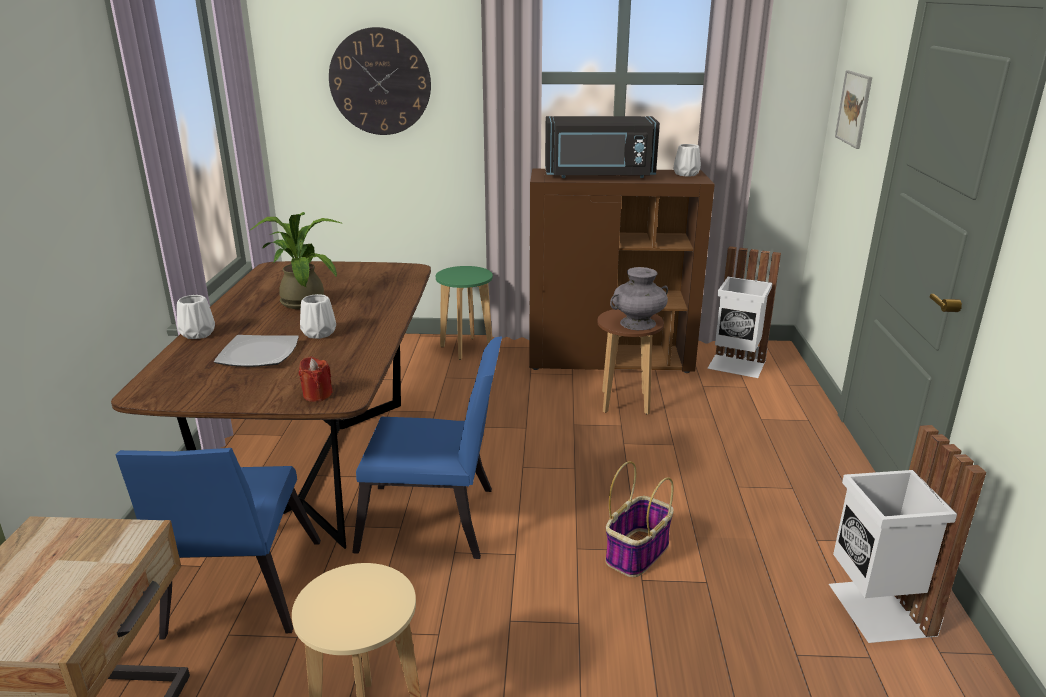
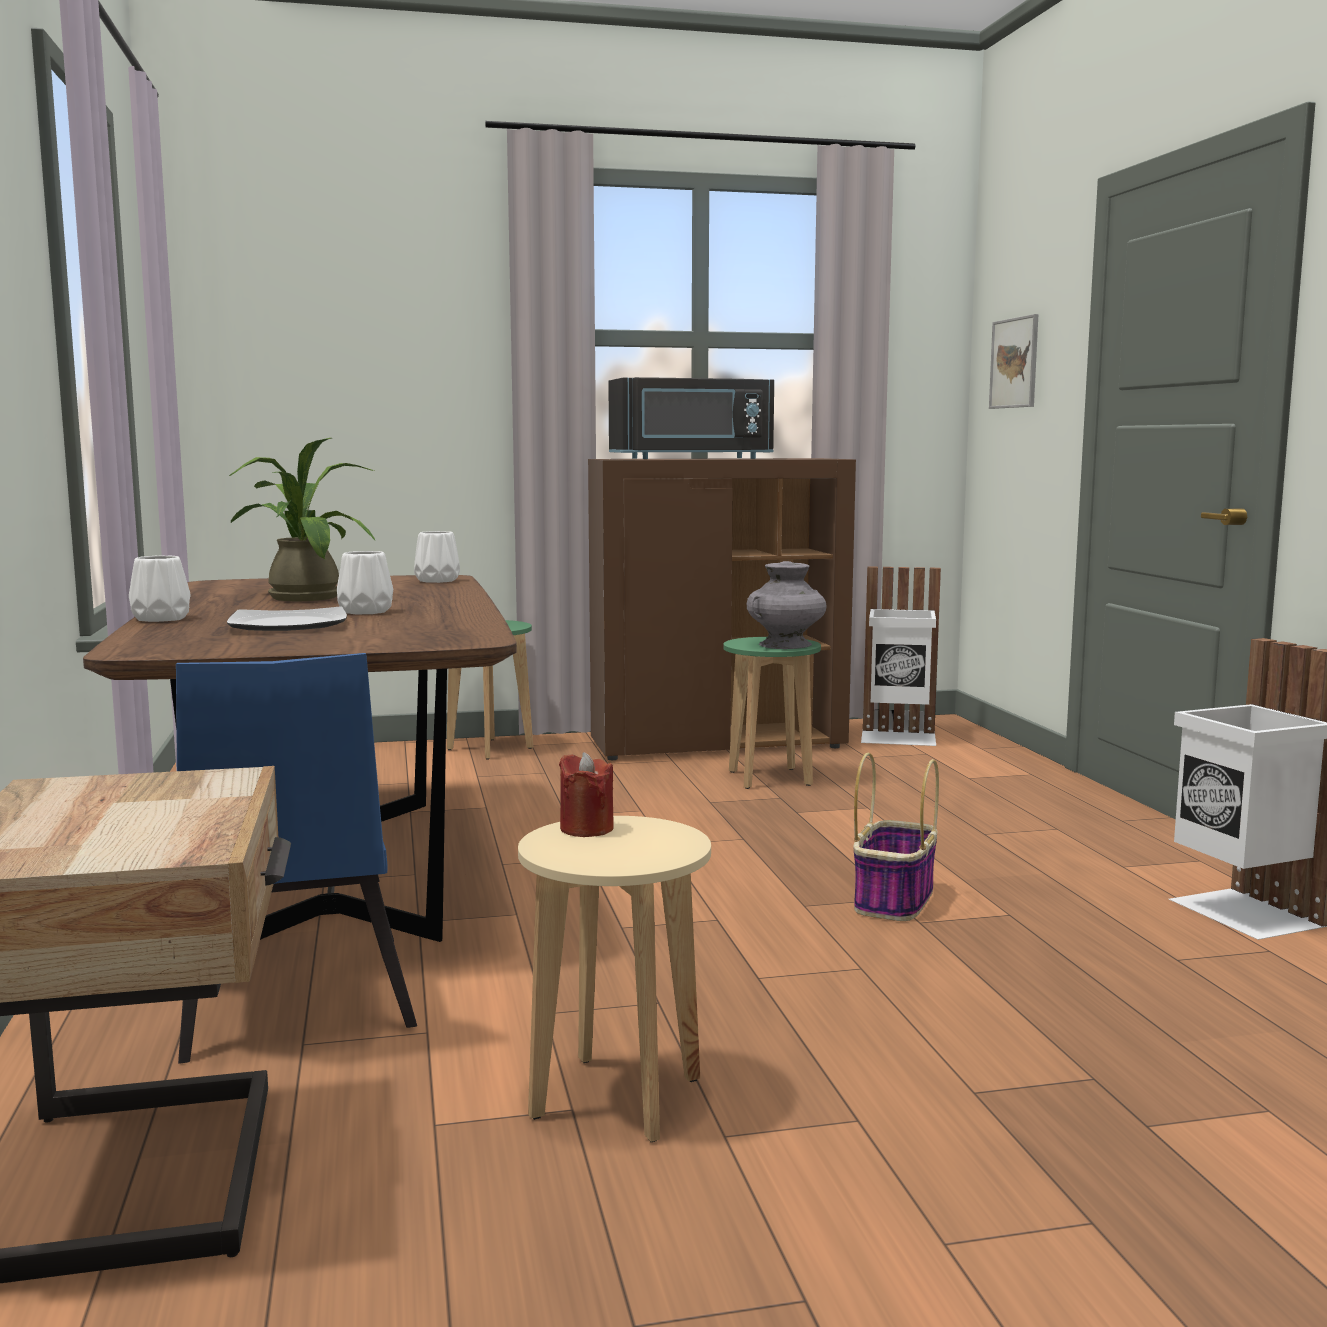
camera: 15 degrees left, 15 degrees down
(317, 395) = (429, 640): red candle -> red candle (586, 829)
(380, 82) = (351, 341): wall clock -> none
(436, 522) = (570, 904): blue chair -> none
(625, 403) = (769, 778): brown stool -> green stool
(686, 174) = (807, 458): white vase -> white vase (436, 580)

